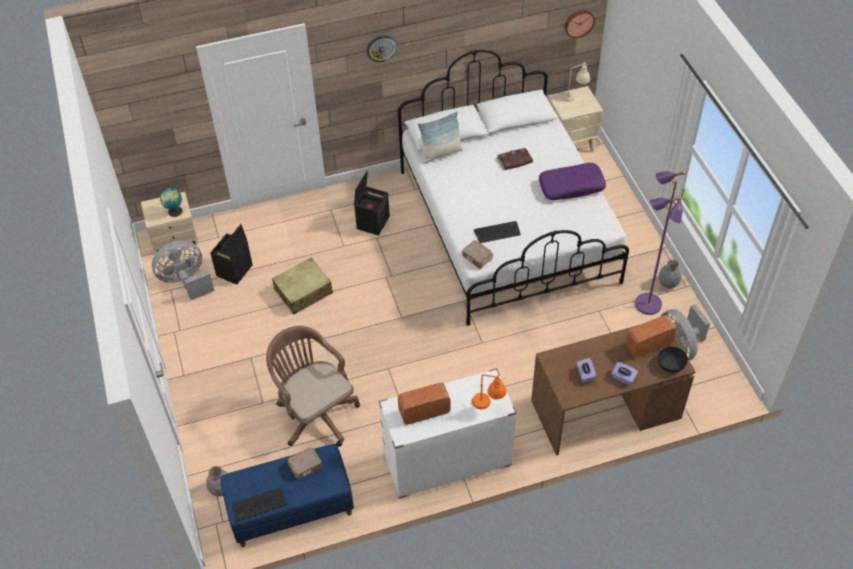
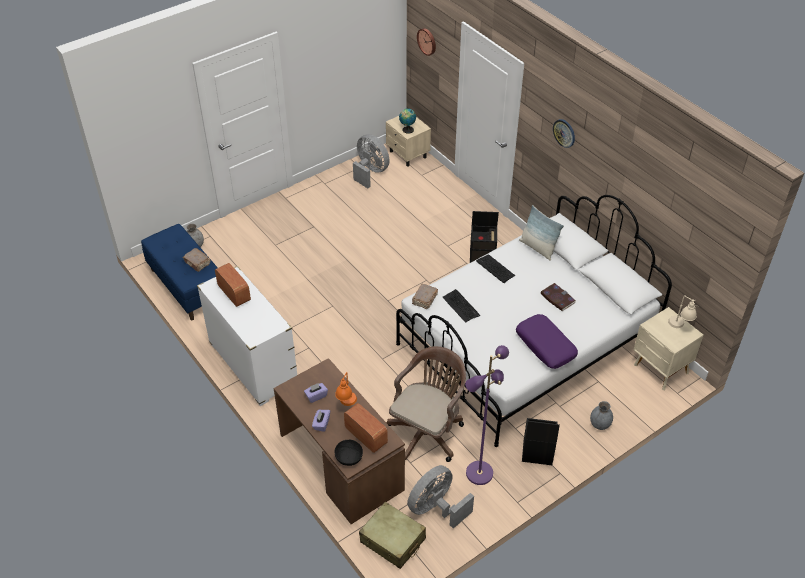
camera: 70 degrees right, 5 degrees down
(234, 271) = (392, 193): black storage box -> black storage box (536, 453)
(259, 505) = (159, 249): keyboard -> keyboard (495, 269)
(304, 292) = (389, 236): beige suitcase -> beige suitcase (393, 540)
(315, 413) = (275, 275): brown office chair -> brown office chair (427, 431)
(488, 404) = (253, 330): orange table lamp -> orange table lamp (347, 405)
(578, 23) = (714, 262): wall clock -> wall clock (427, 41)
(668, 283) = (514, 486): grey vase -> grey vase (600, 424)

